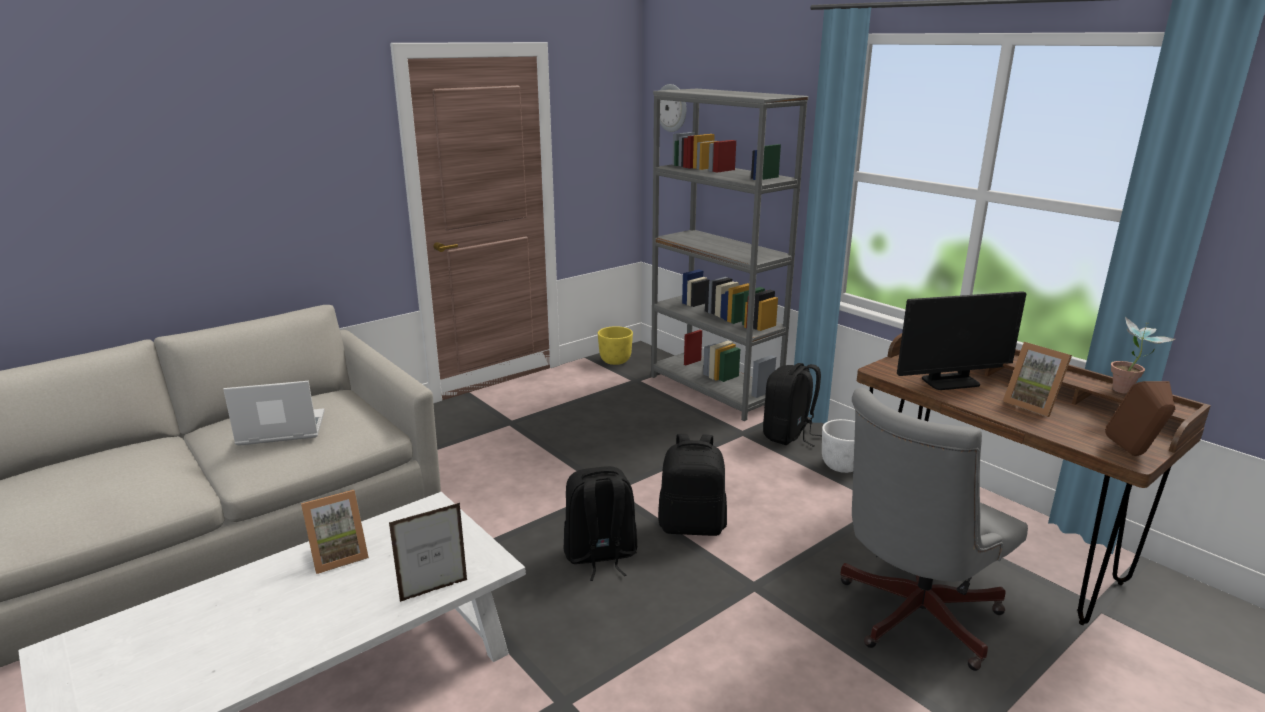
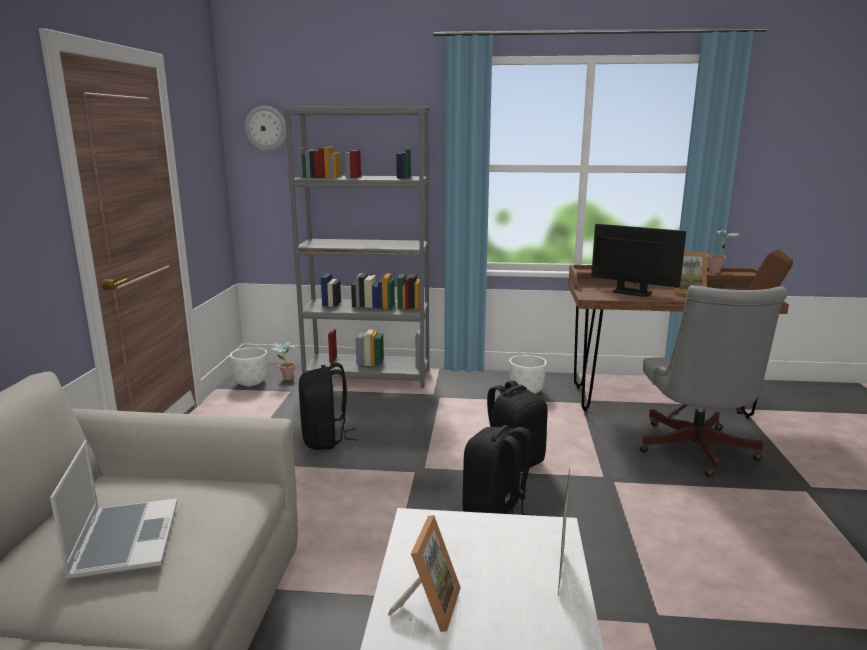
camera: 45 degrees left, 5 degrees down
(280, 430) = (124, 539): laptop -> laptop turned 135 degrees clockwise
(615, 361) = (250, 382): yellow planter -> white planter
(644, 368) = (285, 379): none -> potted plant
(789, 435) = (466, 386): black backpack -> black backpack (325, 439)
(950, 381) = (632, 292): monitor -> monitor turned 90 degrees counterclockwise

